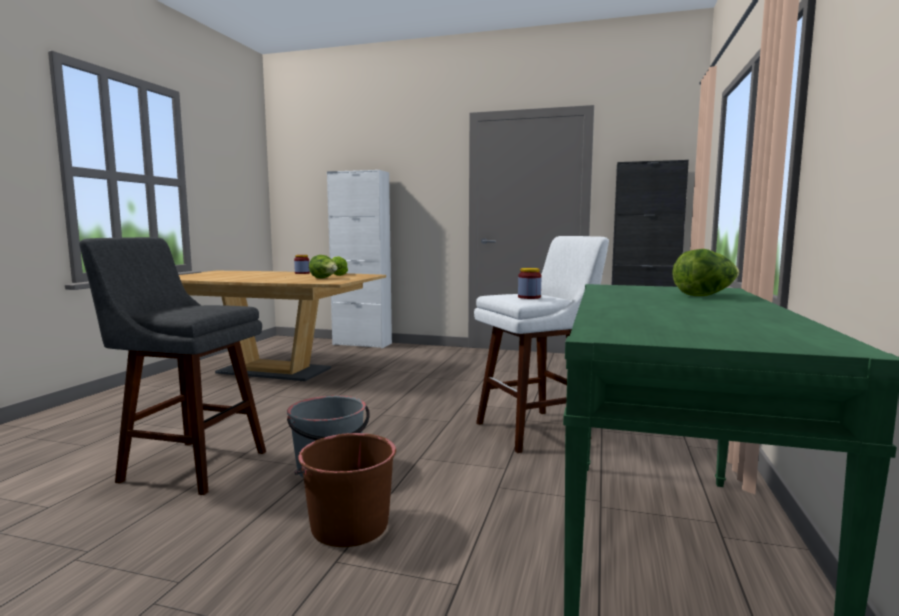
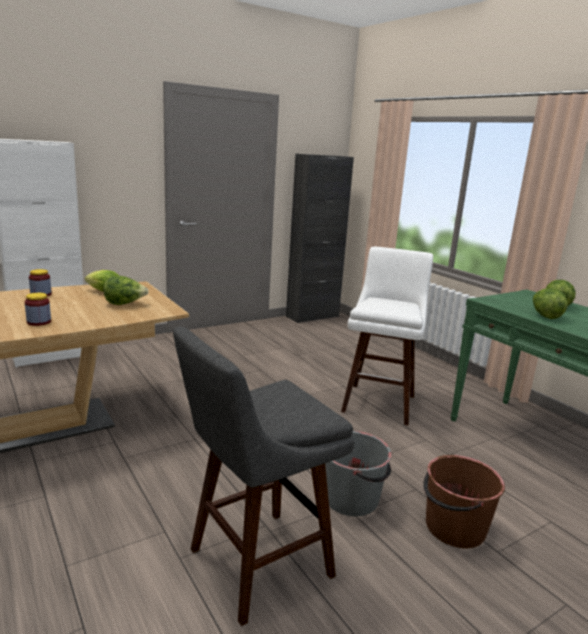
camera: 50 degrees left, 10 degrees up
(529, 297) = (401, 307): jar -> jar (39, 322)
(625, 296) = (545, 316): none -> lettuce

